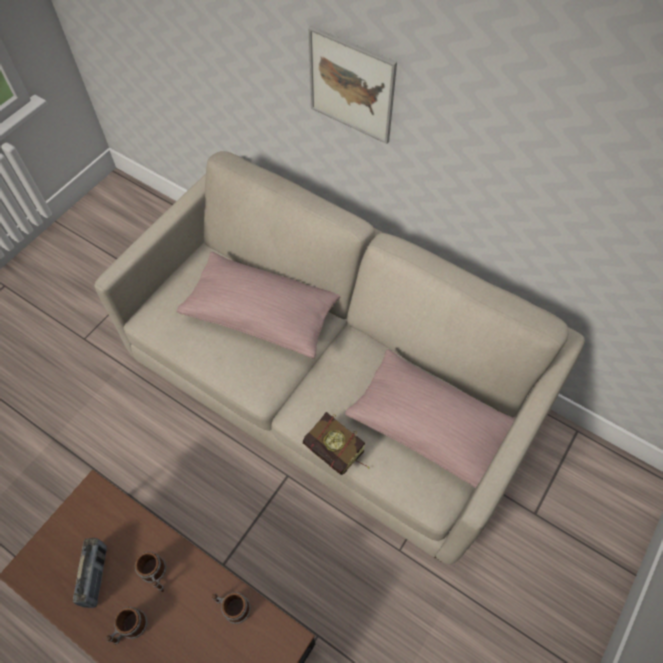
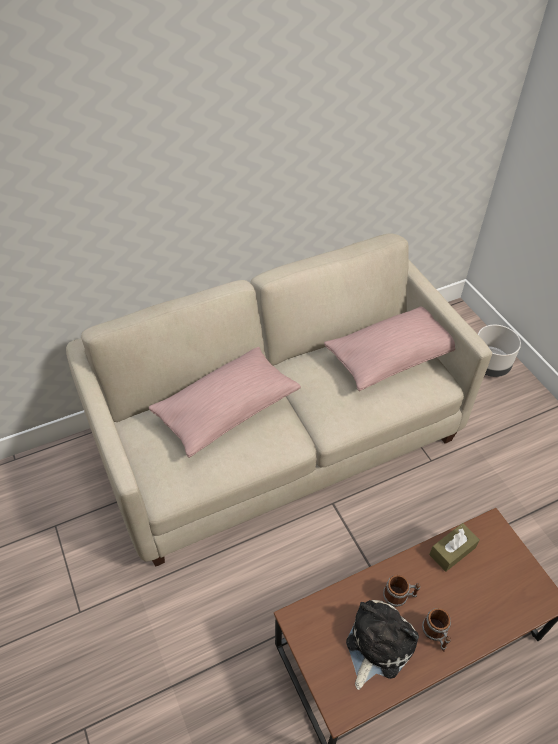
camera: 60 degrees left, 10 degrees down
(96, 576) = (377, 645): radio -> plush toy
(232, 607) = (452, 551): mug -> brown tissue box
(338, 454) = (379, 417): book -> none
(351, 86) = (177, 188): picture -> none
(589, 561) = (489, 365): none -> grey planter

